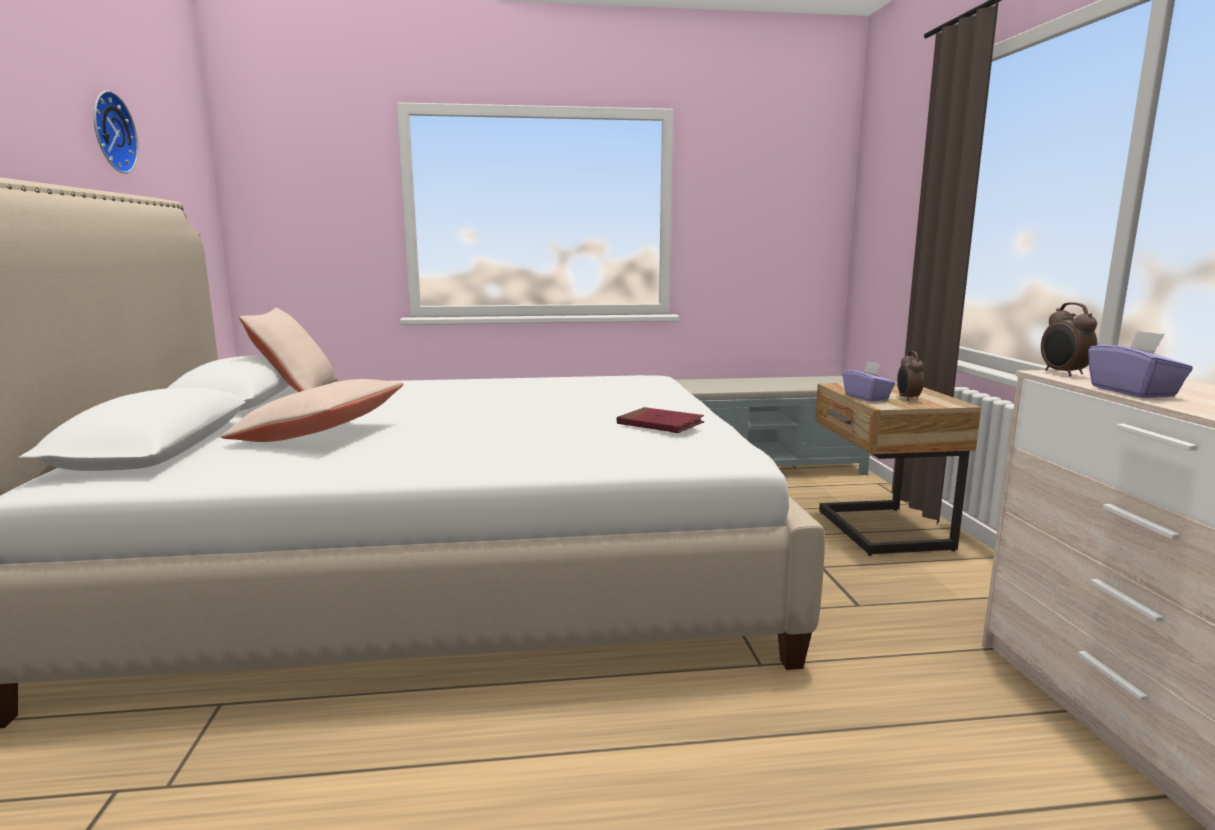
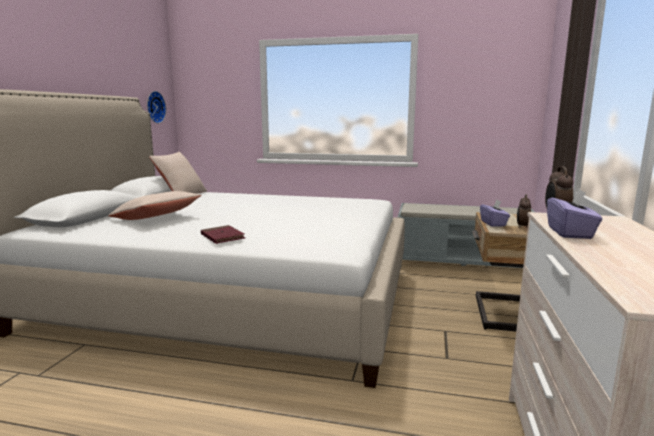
camera: 20 degrees right, 0 degrees up
(109, 132) = (103, 65): wall clock -> wall clock (154, 107)
(660, 425) = (325, 228): red book -> red book (222, 237)

